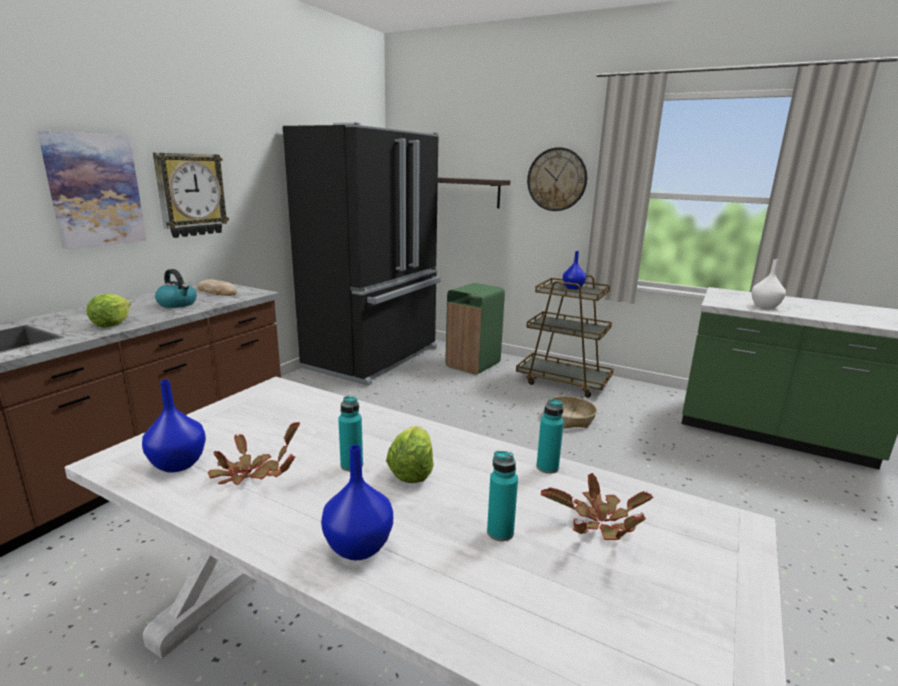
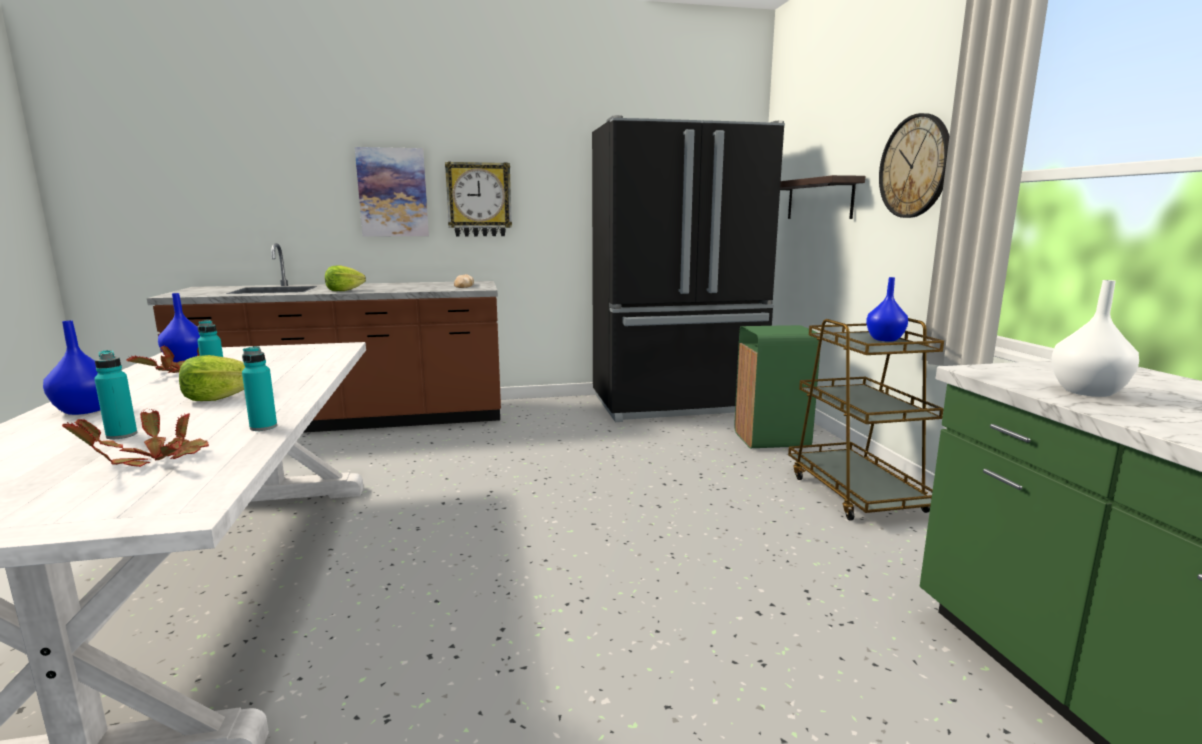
camera: 50 degrees right, 5 degrees down
(178, 304) = (413, 287): kettle -> none
(569, 418) = (759, 527): basket -> none

